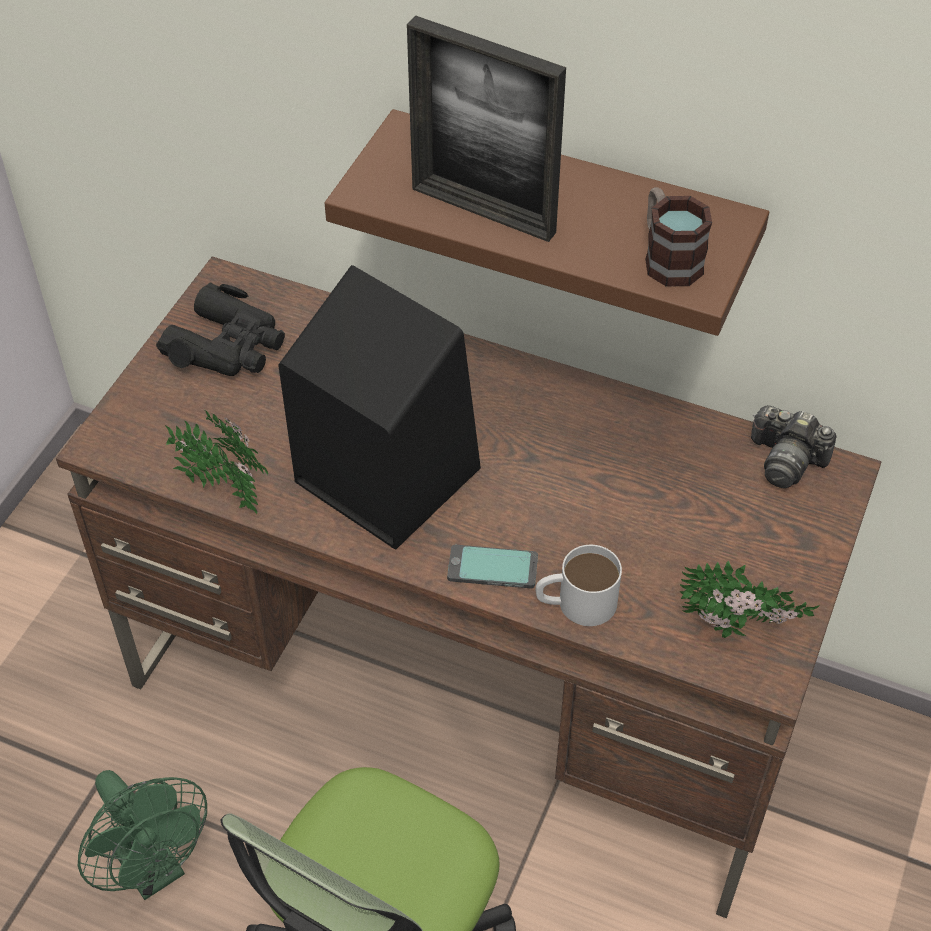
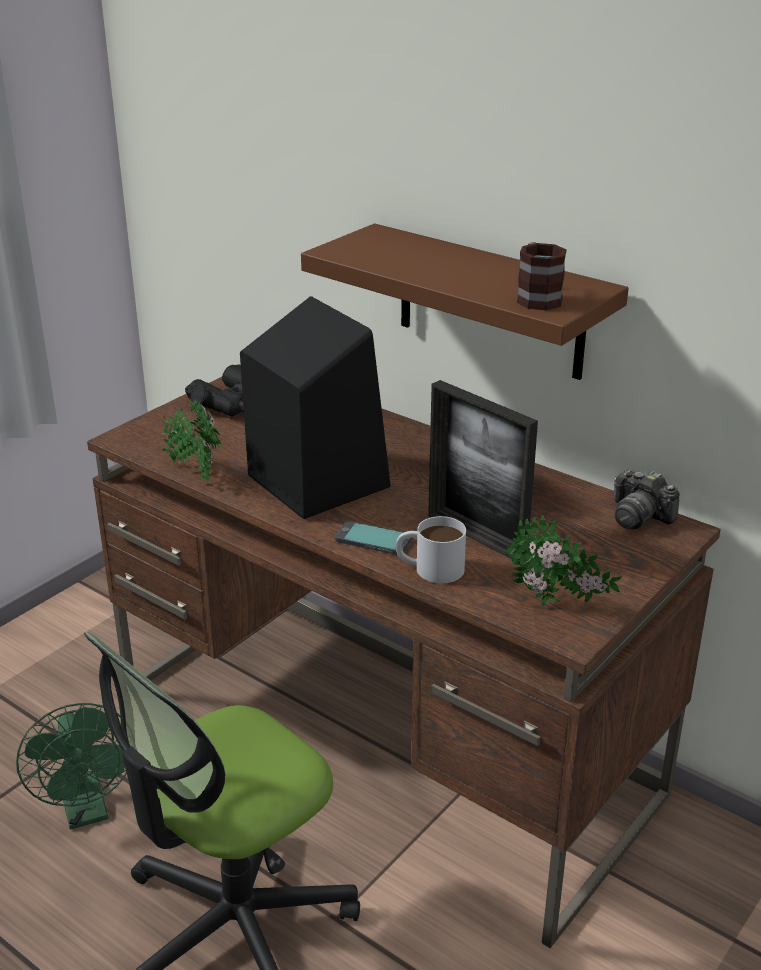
camera: 15 degrees right, 20 degrees down
(483, 210) = (411, 266): picture frame -> picture frame (476, 536)

